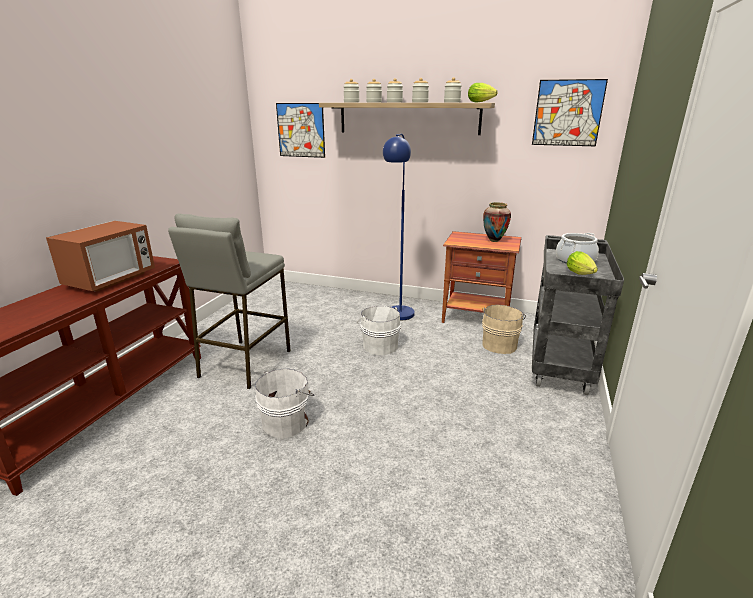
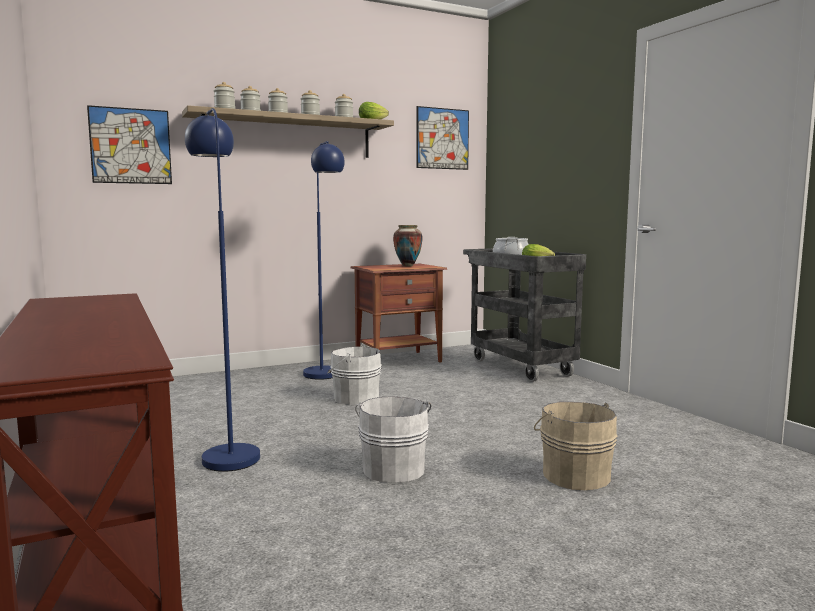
camera: 45 degrees left, 15 degrees down
(111, 280) = (92, 310): microwave -> none
(244, 363) = (227, 454): grey stool -> blue floor lamp
(499, 344) = (455, 369): beige bucket -> beige bucket (574, 475)

